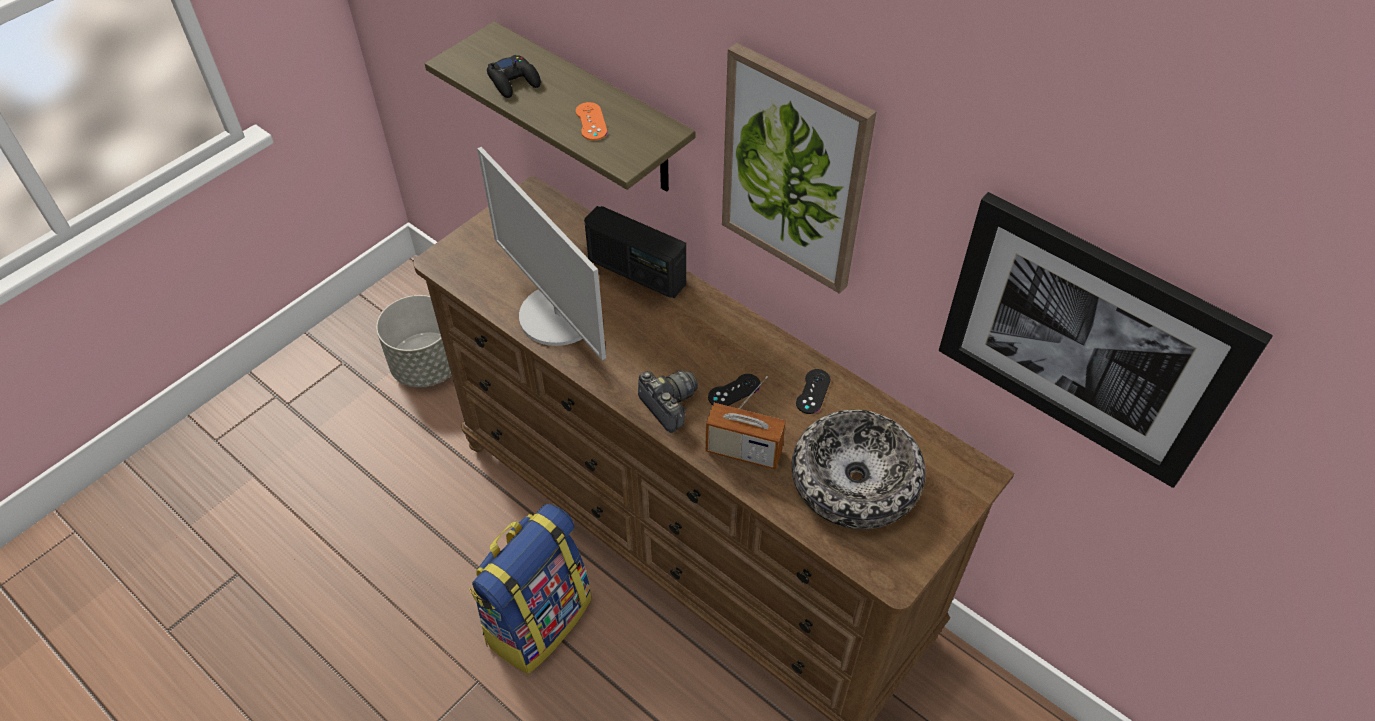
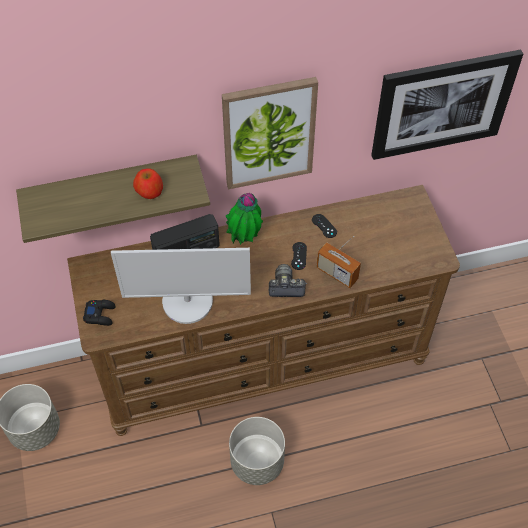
camera: 55 degrees left, 5 degrees up
(514, 81) = (83, 207): black game controller -> black game controller (100, 314)
(538, 619) = (256, 462): backpack -> grey planter
(591, 121) = (149, 191): orange game controller -> apple
(708, 318) = (245, 239): none -> potted plant
(743, 451) = (337, 273): radio -> radio turned 75 degrees clockwise
(855, 480) = (385, 241): bowl -> none

